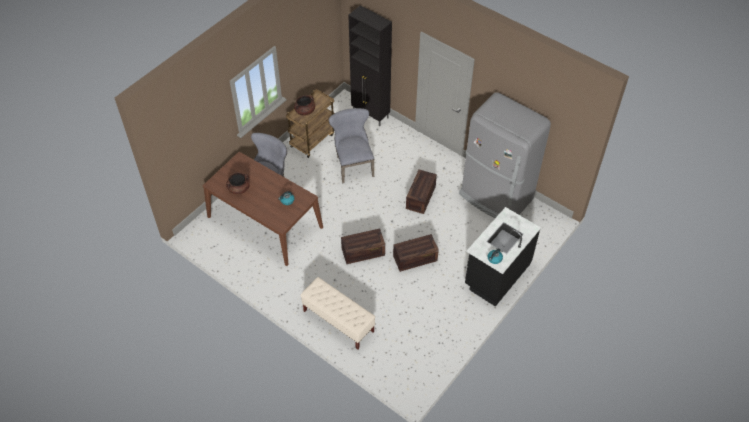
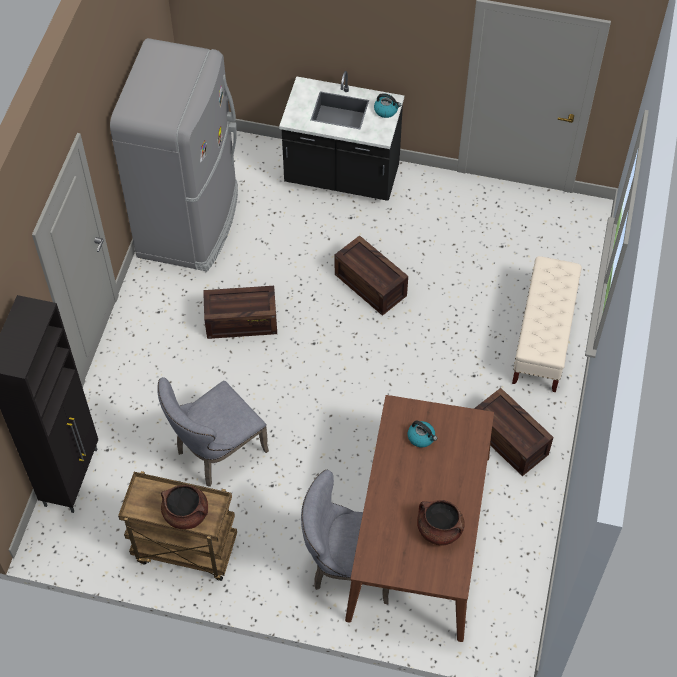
camera: 115 degrees left, 5 degrees up
(362, 252) = (399, 359): crate -> crate (511, 440)

